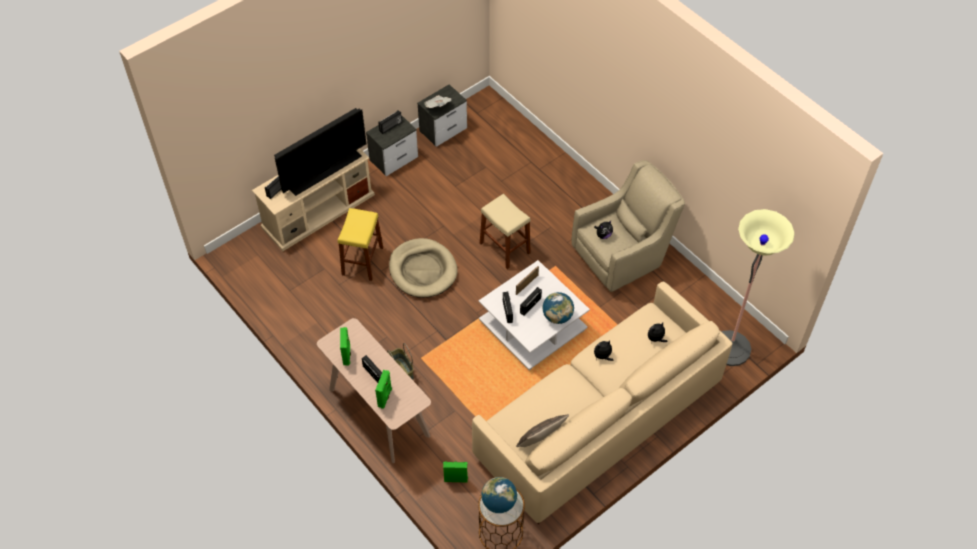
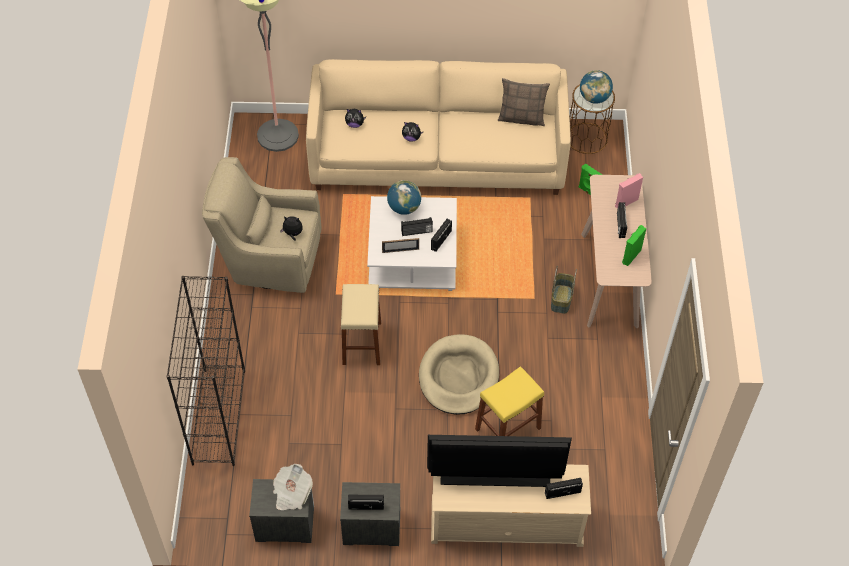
camera: 140 degrees left, 0 degrees up
(385, 397) = (626, 202): green speaker -> pink speaker
(541, 153) = (218, 416): none -> black bookcase

